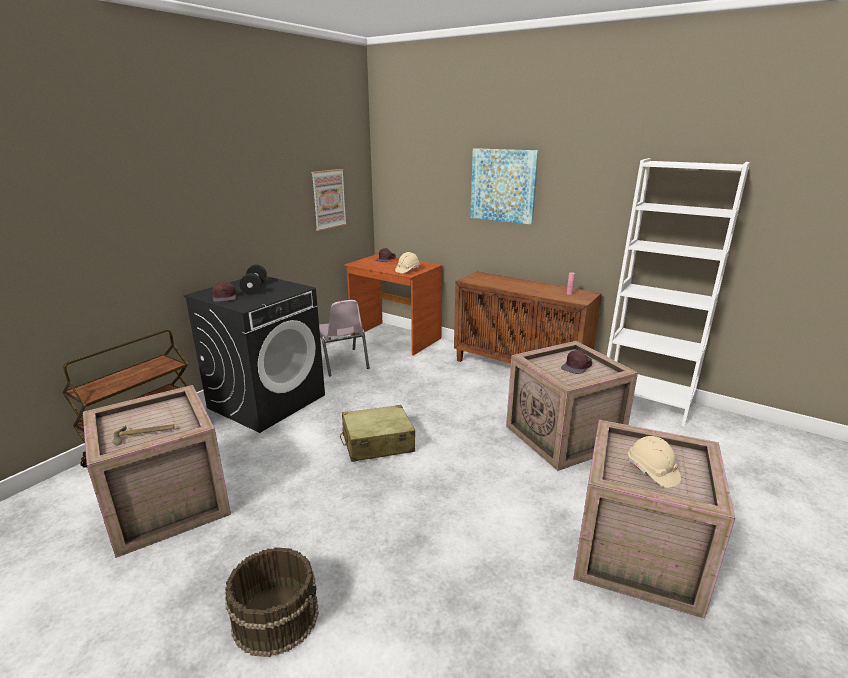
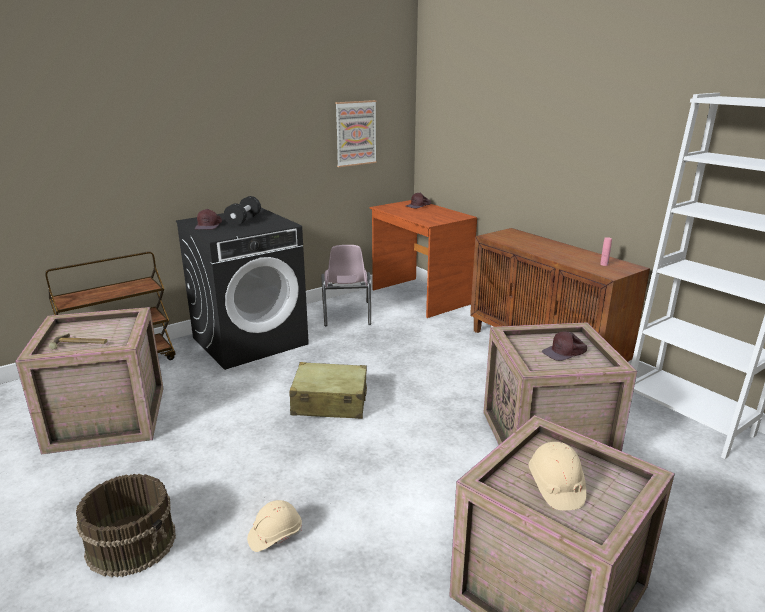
camera: 20 degrees right, 0 degrees up
(407, 270) = (431, 219): beige hard hat -> beige hard hat (275, 535)
(503, 185) = (546, 125): picture -> none

